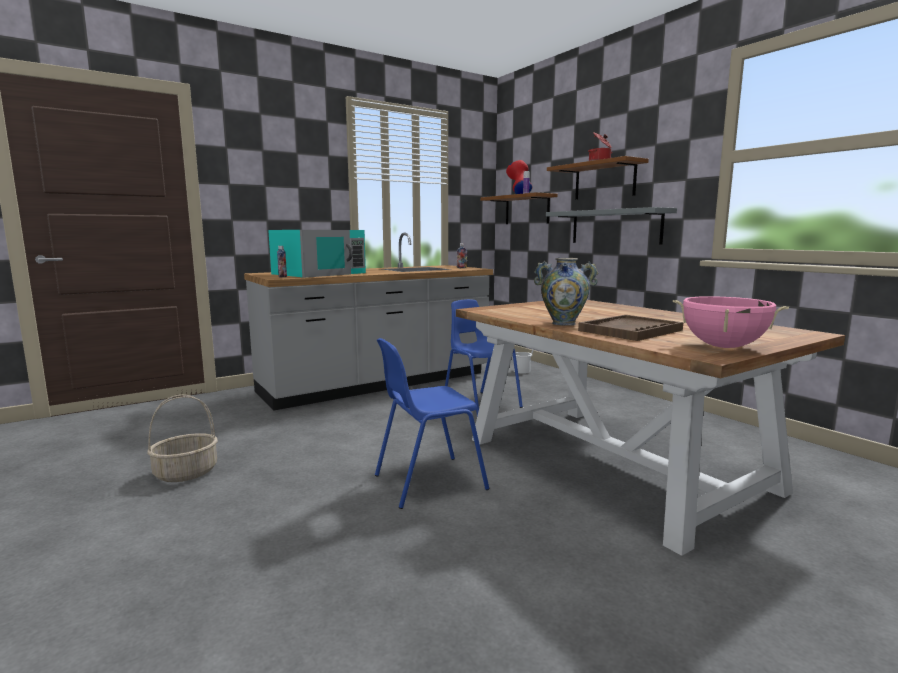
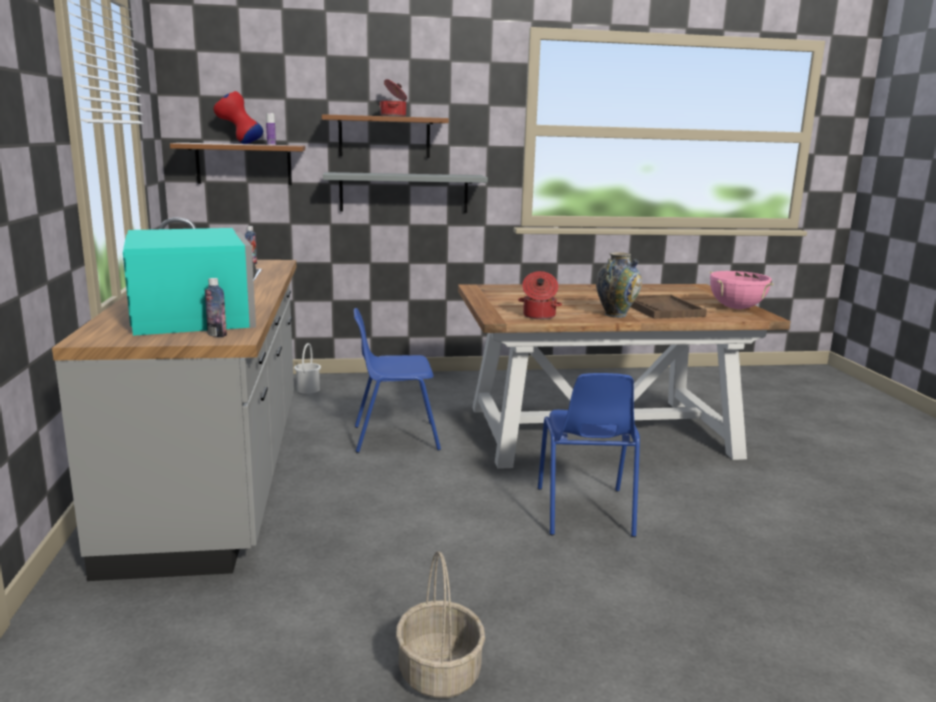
camera: 65 degrees left, 5 degrees up
(507, 313) = (538, 316): none -> cooking pot

